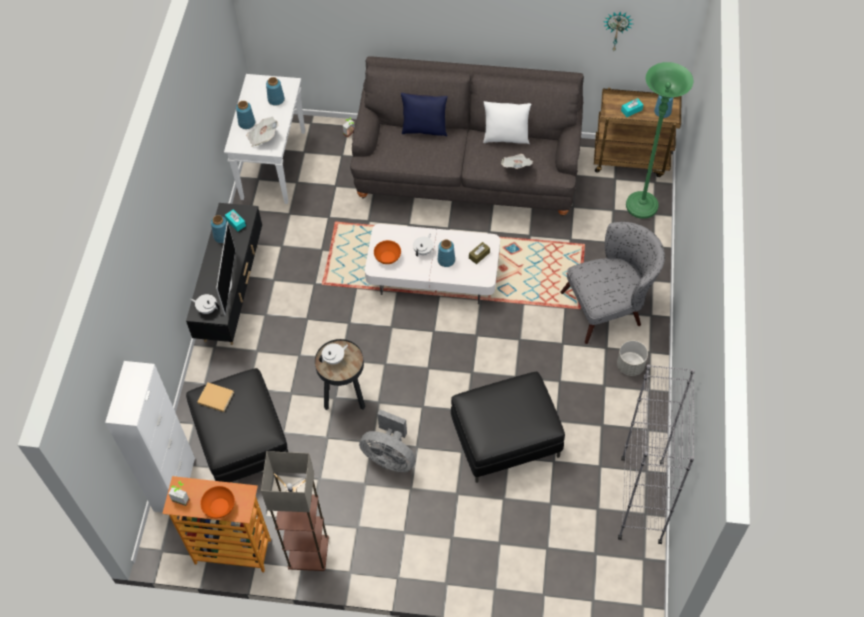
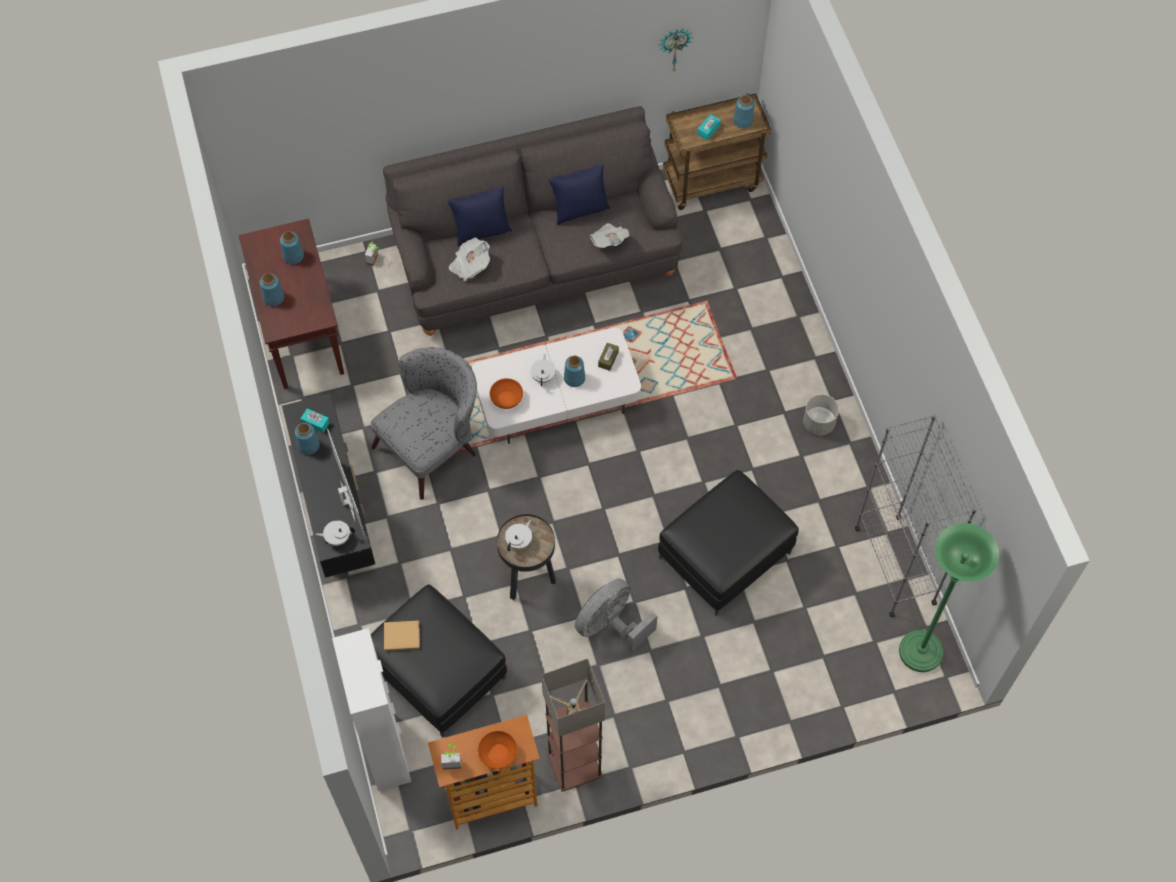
camera: 25 degrees left, 5 degrees up
(263, 137) = (302, 309): newspaper -> newspaper (470, 265)
(273, 164) = (300, 331): white console table -> brown console table
(390, 457) = (610, 625): grey fan -> grey fan turned 135 degrees clockwise
(505, 138) = (579, 210): white pillow -> blue pillow
(609, 307) = (767, 364): grey armchair -> grey armchair (433, 445)
(641, 206) = (749, 233): green floor lamp -> green floor lamp (920, 652)

